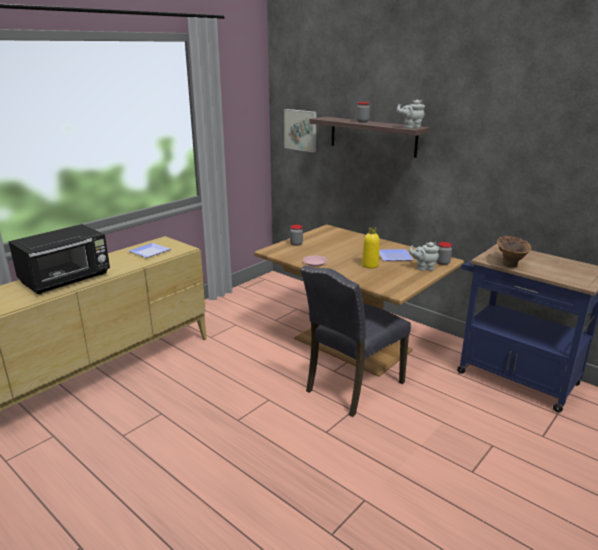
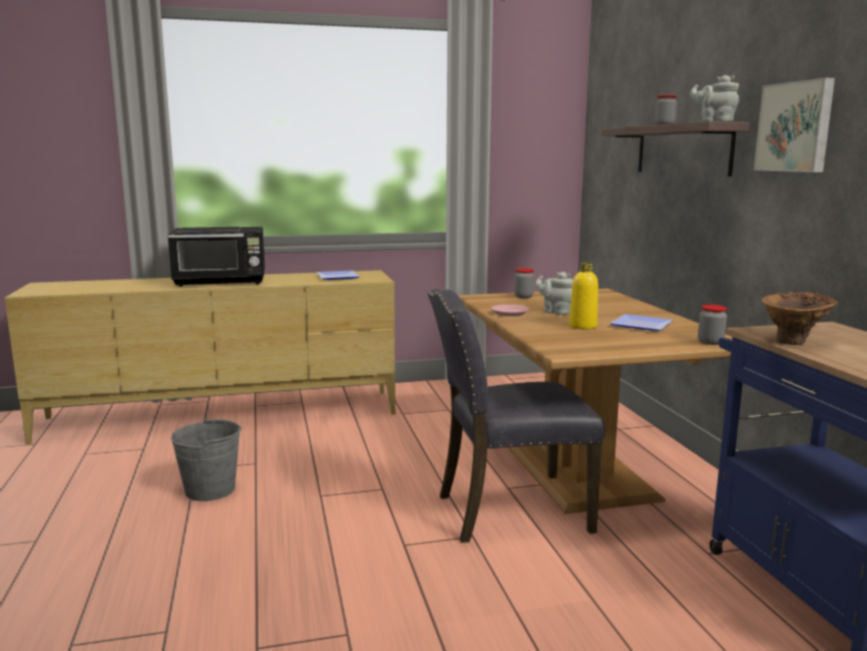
camera: 35 degrees right, 10 degrees down
(158, 447) = (210, 490): none -> grey bucket
(301, 130) = (611, 154): picture -> picture (796, 127)
(423, 268) = (664, 341): grey teapot -> grey teapot (556, 311)

